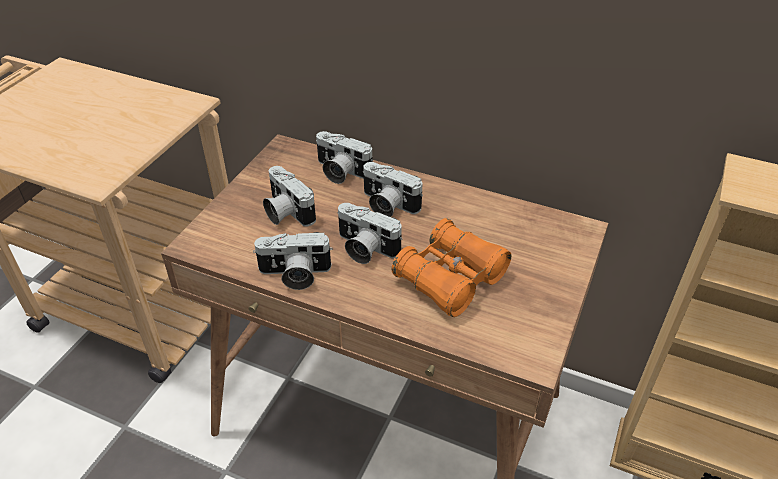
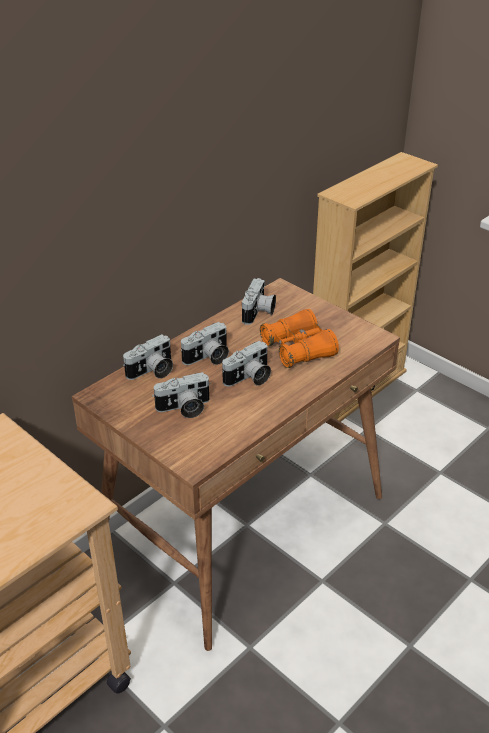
camera: 70 degrees left, 5 degrees down
(294, 275) = (258, 416): camera -> camera (259, 313)

